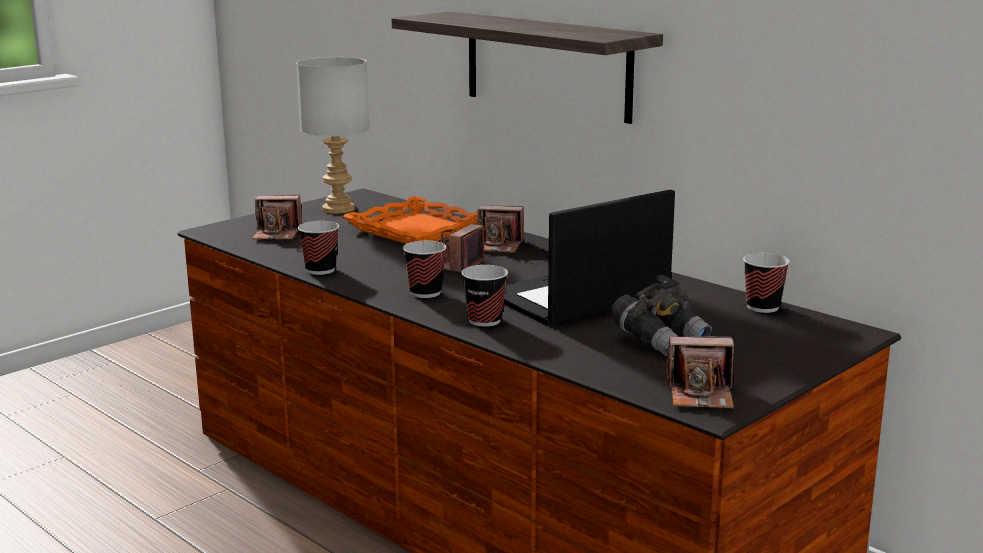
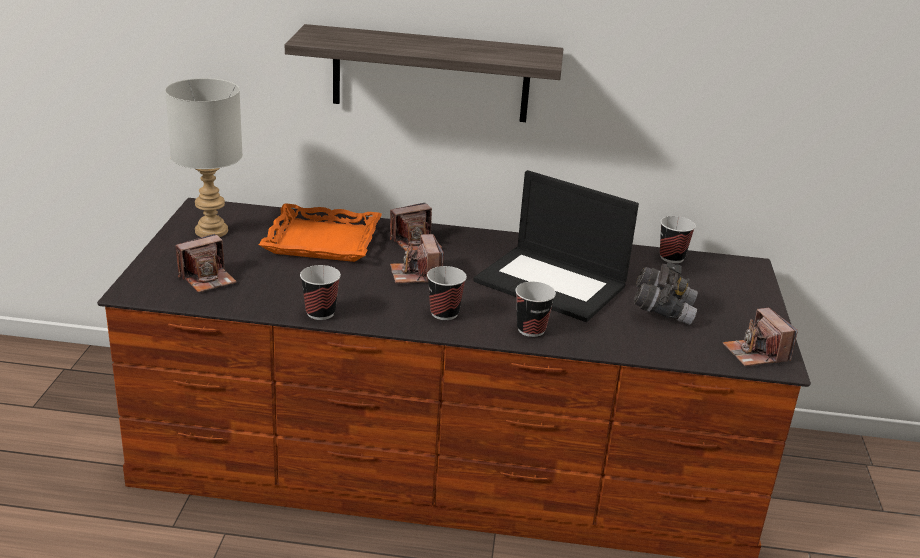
camera: 40 degrees left, 10 degrees up
(577, 297) = (552, 283): laptop -> laptop turned 75 degrees counterclockwise
(701, 395) = (755, 353): camera -> camera turned 105 degrees clockwise

